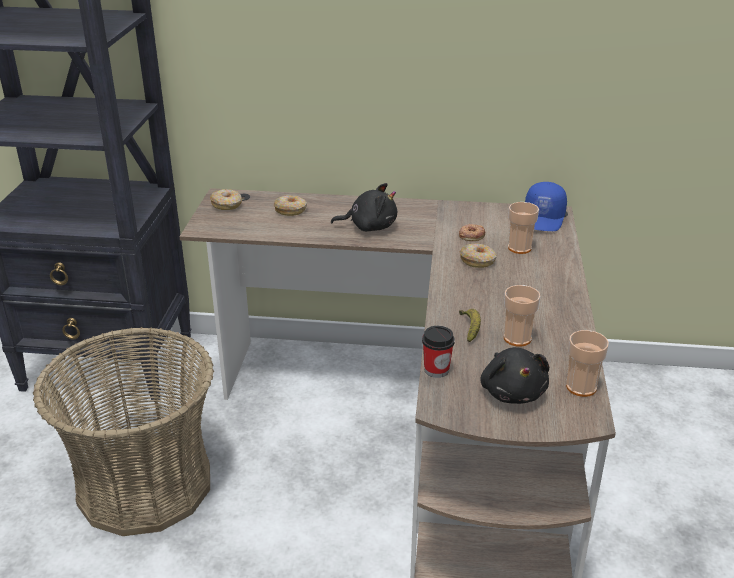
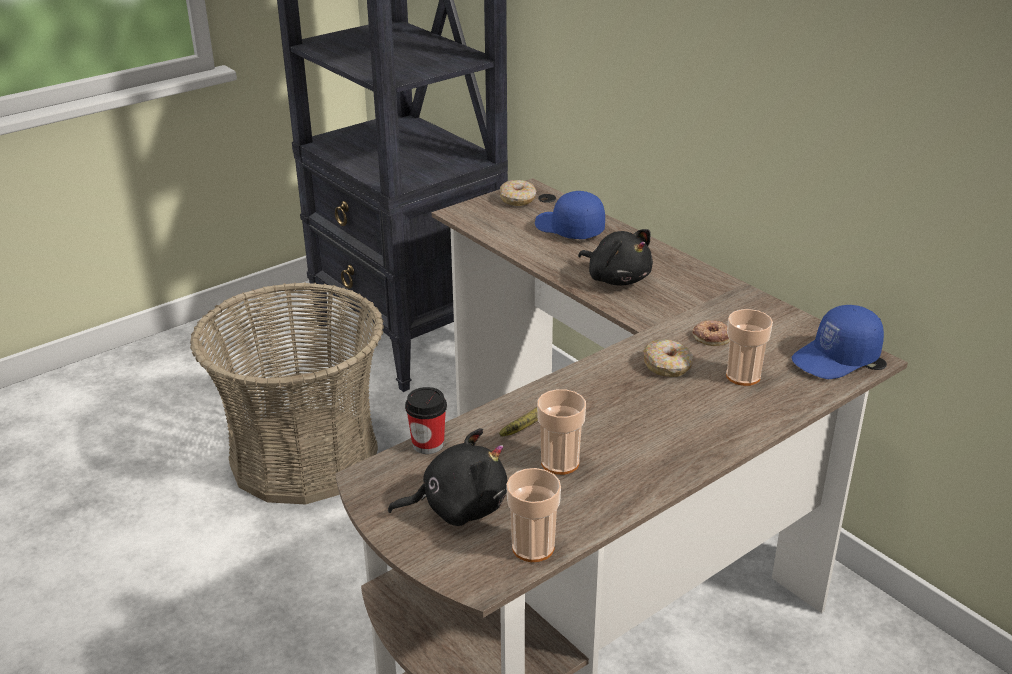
camera: 45 degrees right, 0 degrees up
(290, 210) = (568, 229): donut -> blue cap
(512, 392) = (458, 507): black plush toy -> black plush toy turned 135 degrees counterclockwise

